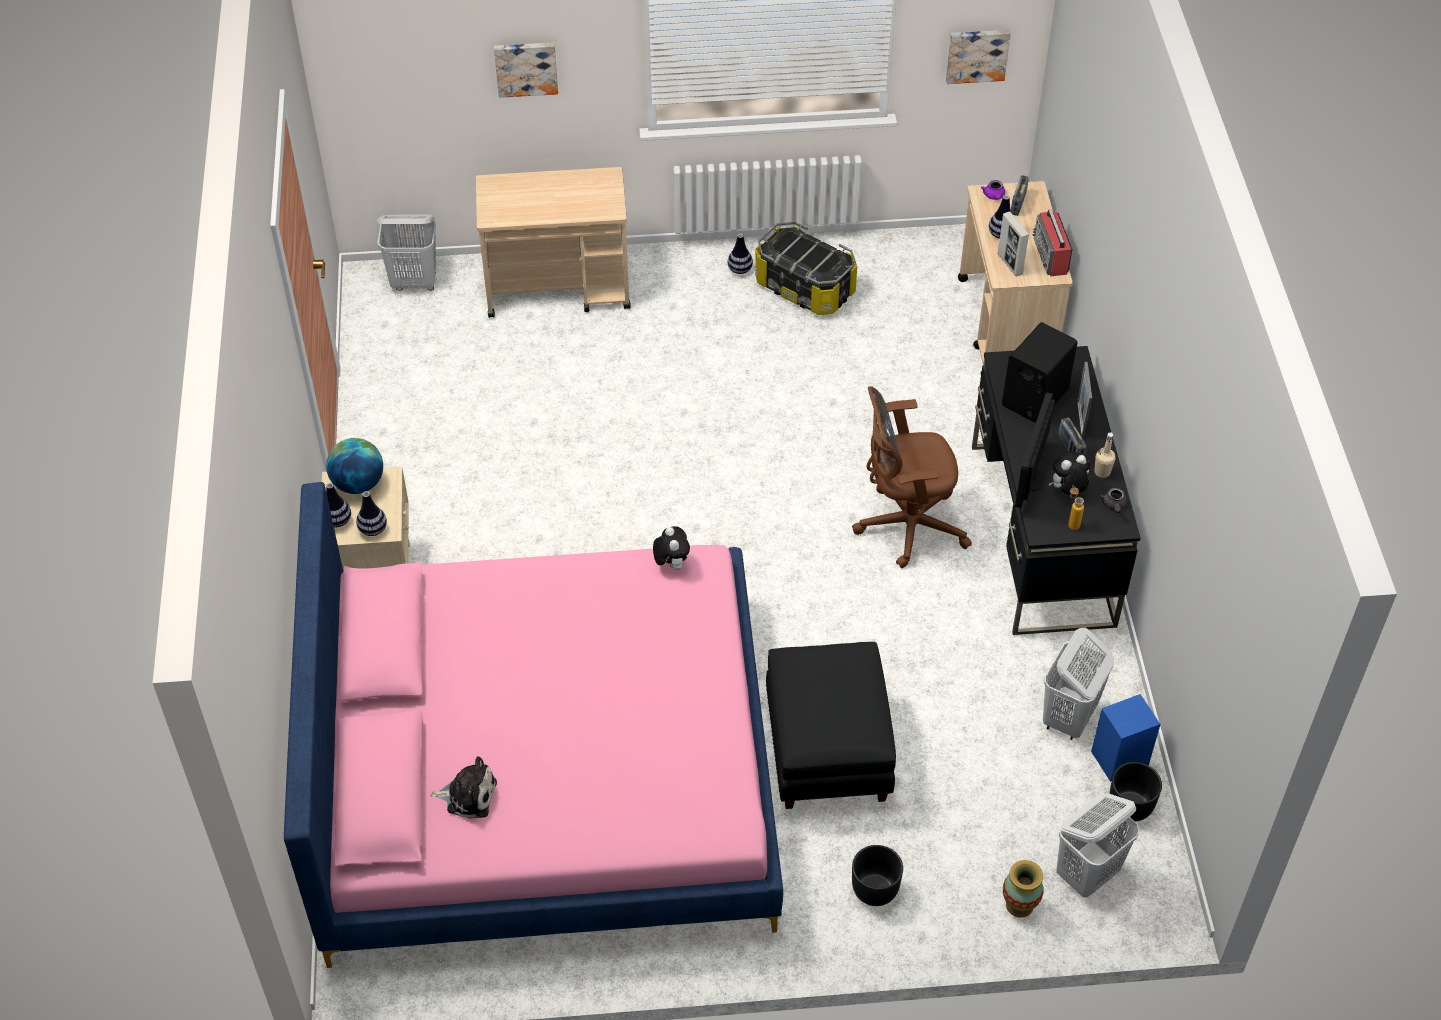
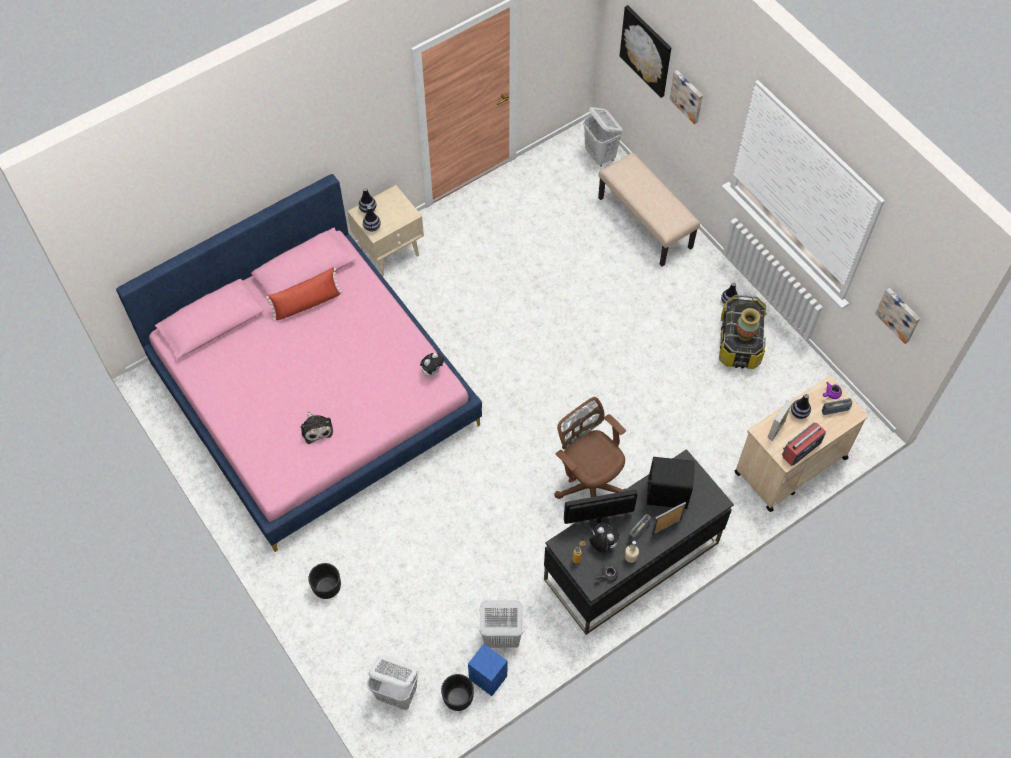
camera: 60 degrees right, 10 degrees up
(358, 484) = (397, 204): globe -> none
(424, 66) = (646, 51): none -> picture
(445, 660) = (307, 303): none -> red pillow
(468, 795) = (230, 359): plush toy -> plush toy (316, 428)
(559, 289) = (645, 223): beige cart -> beige bench
(826, 749) = (404, 519): black ottoman -> none
(1019, 905) = (357, 666): vase -> vase (745, 334)

